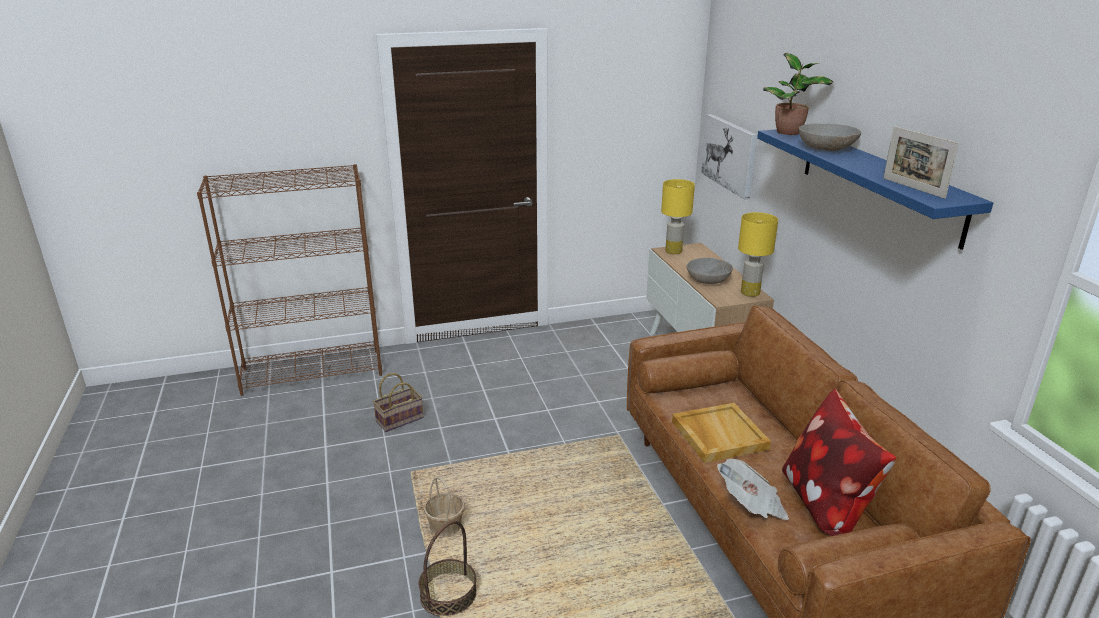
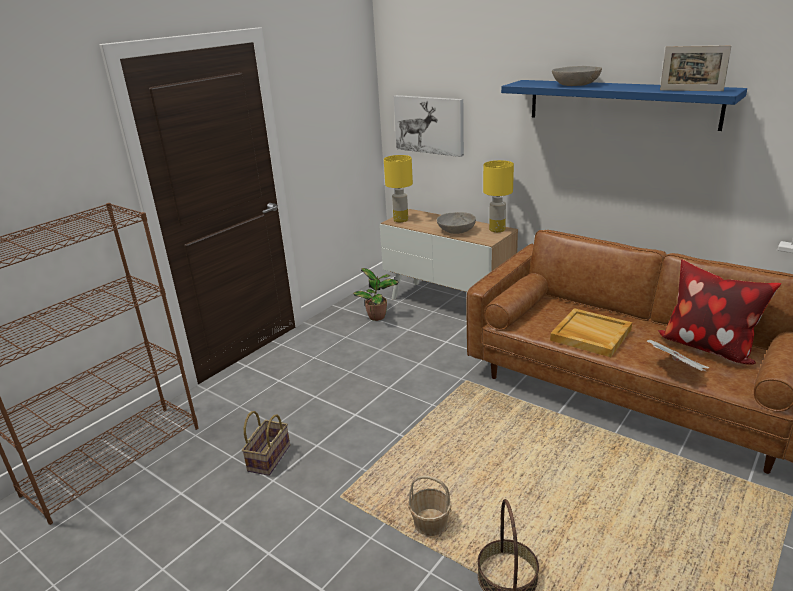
camera: 35 degrees left, 0 degrees up
(790, 132) = (525, 83): potted plant -> potted plant (378, 317)

